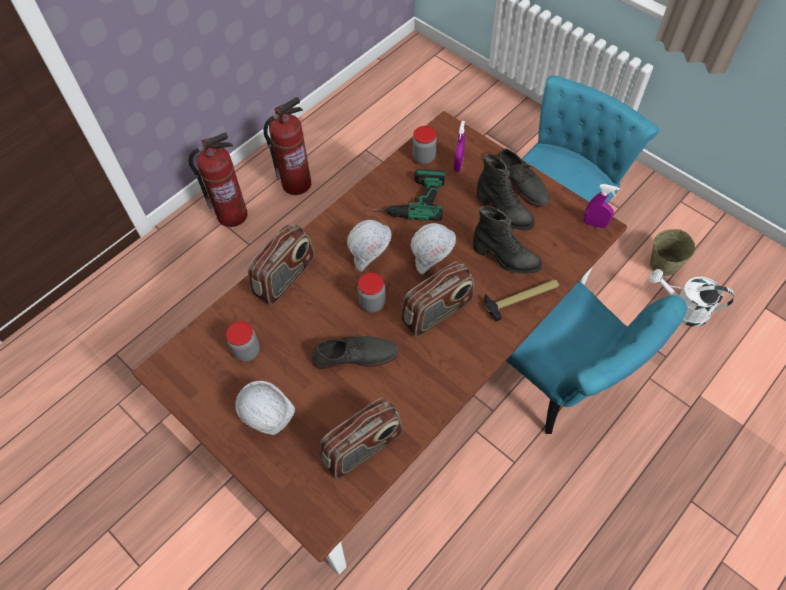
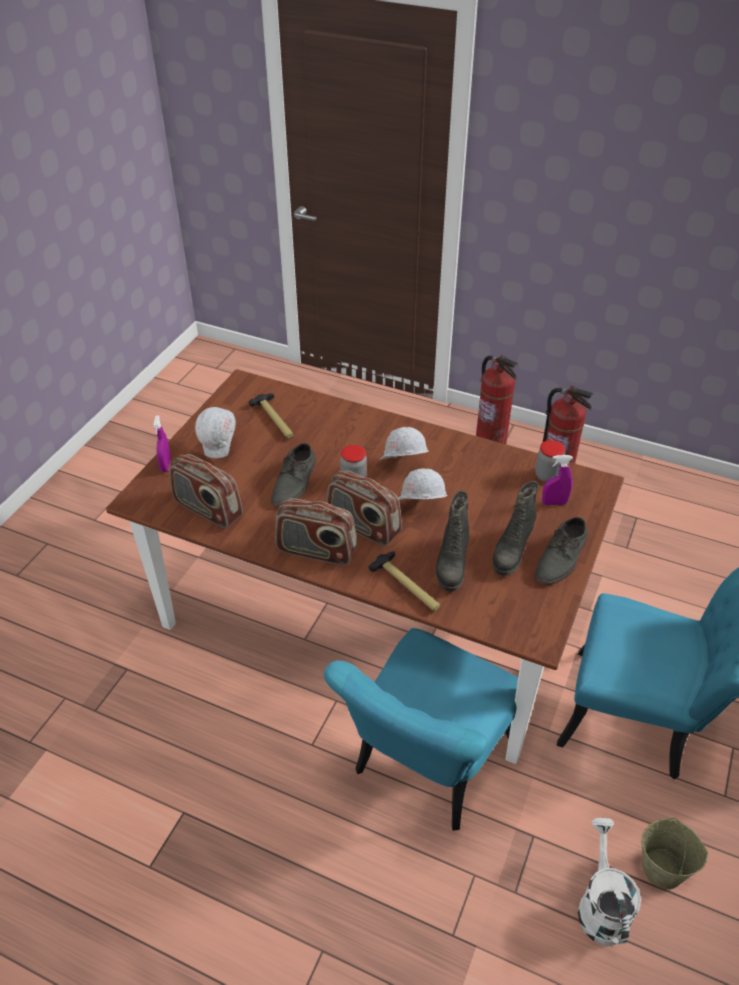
camera: 70 degrees right, 15 degrees down
(247, 351) = (275, 420): jar -> hammer
(285, 277) = (356, 421): radio -> radio (316, 551)
(355, 355) = (295, 482): grey shoe -> grey shoe turned 45 degrees clockwise
(409, 199) = (487, 477): power drill -> none
(594, 224) = (540, 633): purple spray bottle -> purple spray bottle (166, 465)

